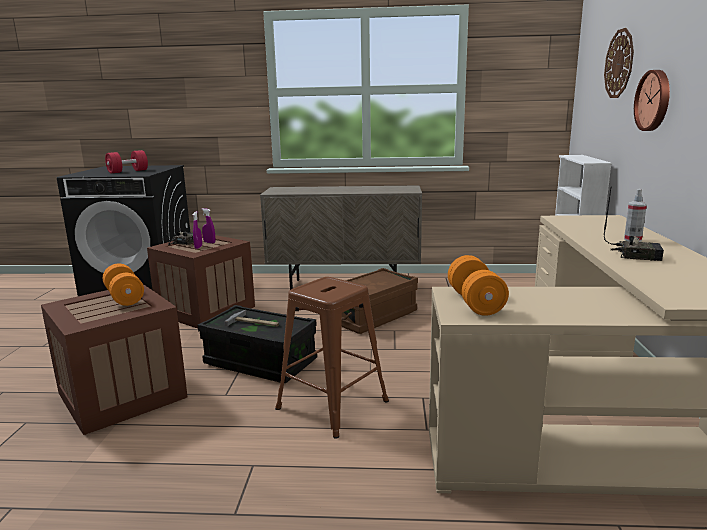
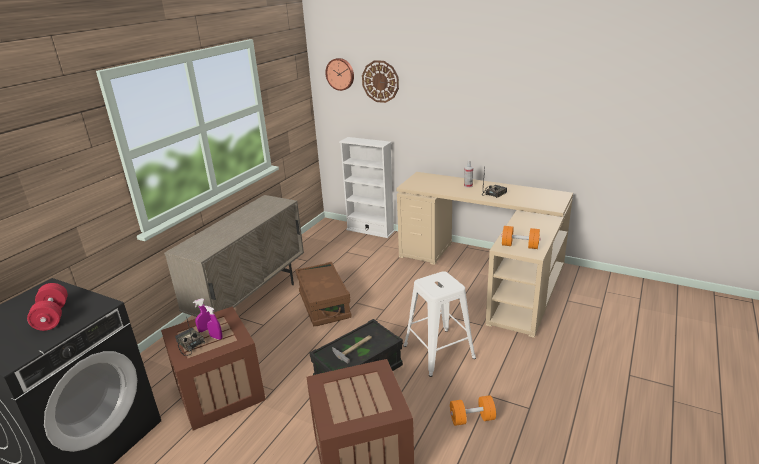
camera: 65 degrees left, 10 degrees up
(125, 297) = (345, 385): orange dumbbell -> orange dumbbell (472, 418)
(332, 403) = (437, 351): brown stool -> white stool
(654, 100) = (430, 107): wall clock -> wall clock (340, 74)

